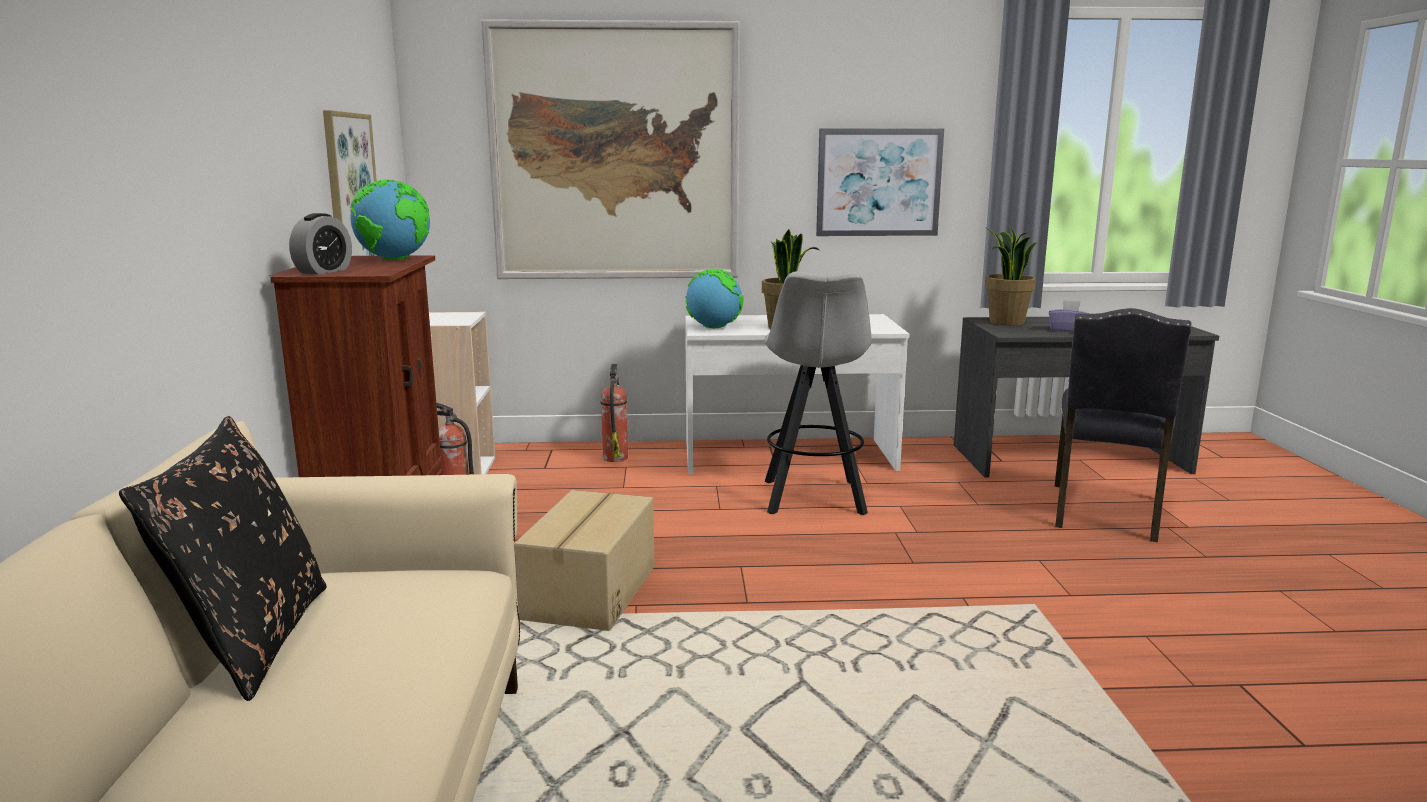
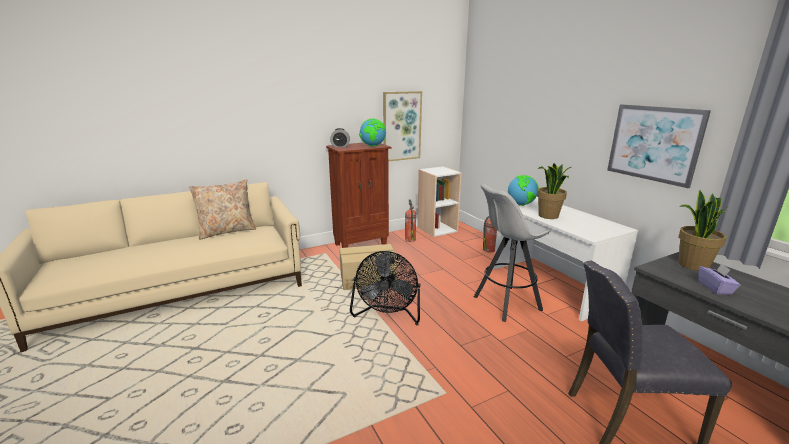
camera: 65 degrees right, 5 degrees up
(251, 640) = (227, 231): black pillow -> beige pillow
(615, 153) = (524, 110): picture -> none
(758, 603) = (385, 313): none -> black fan

